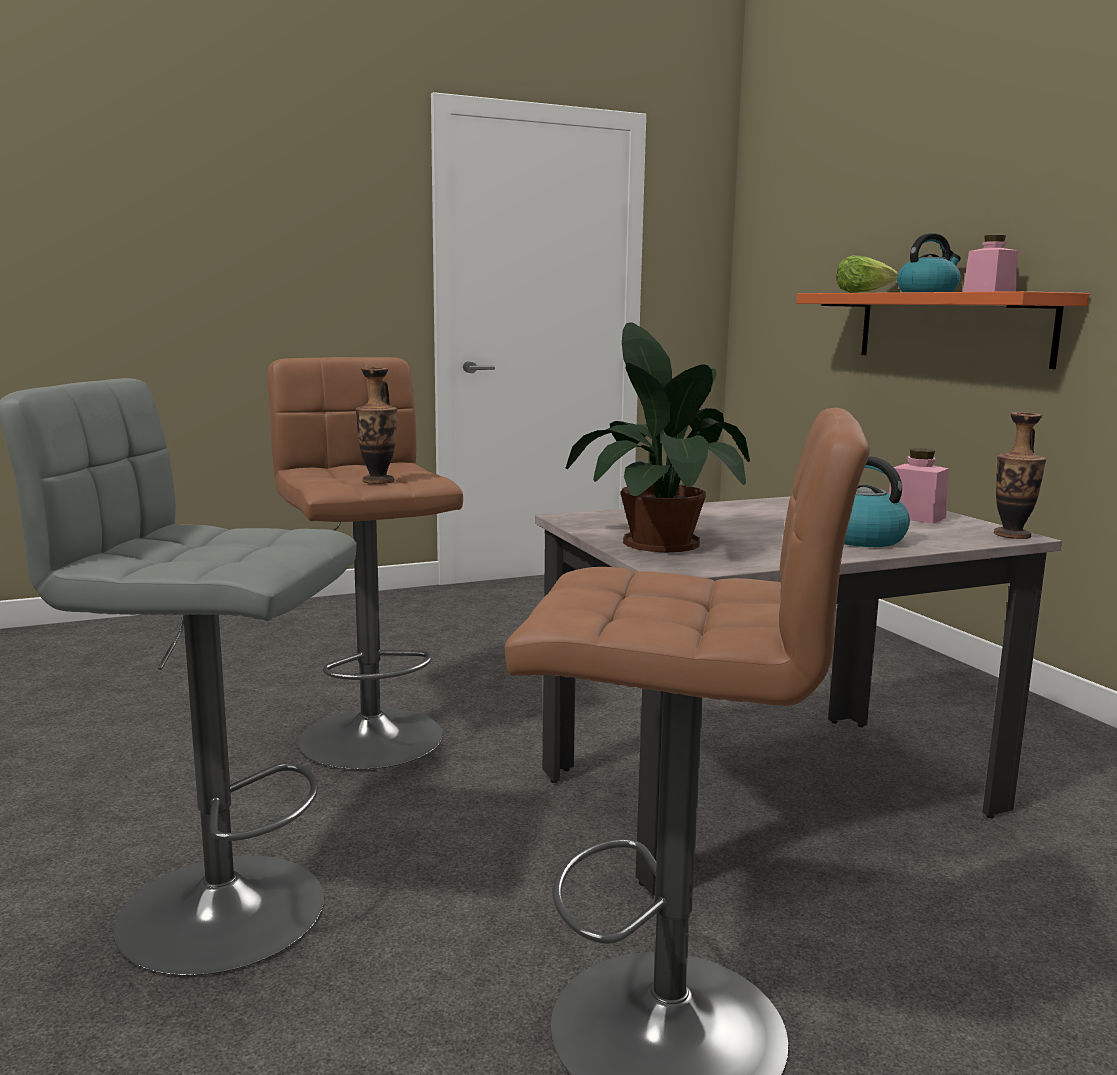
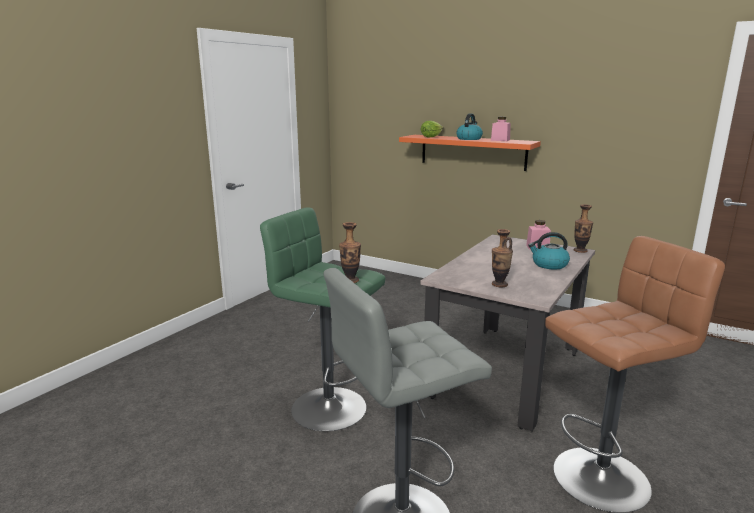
camera: 35 degrees left, 5 degrees up
(372, 737) = (328, 408): brown stool -> green stool
(659, 541) = (499, 284): potted plant -> vase

